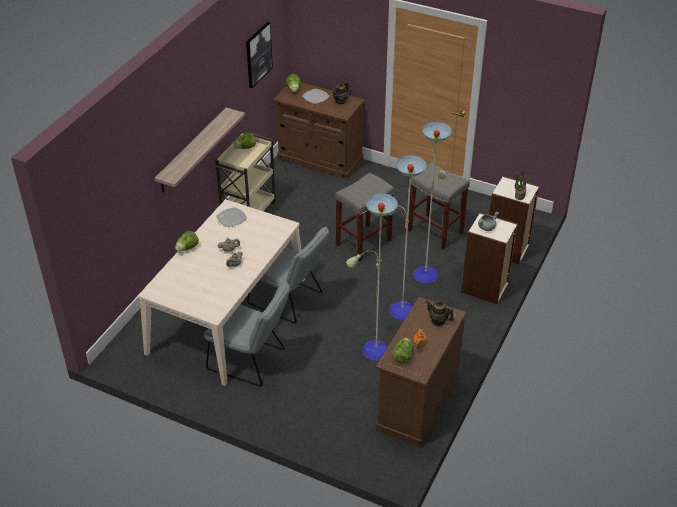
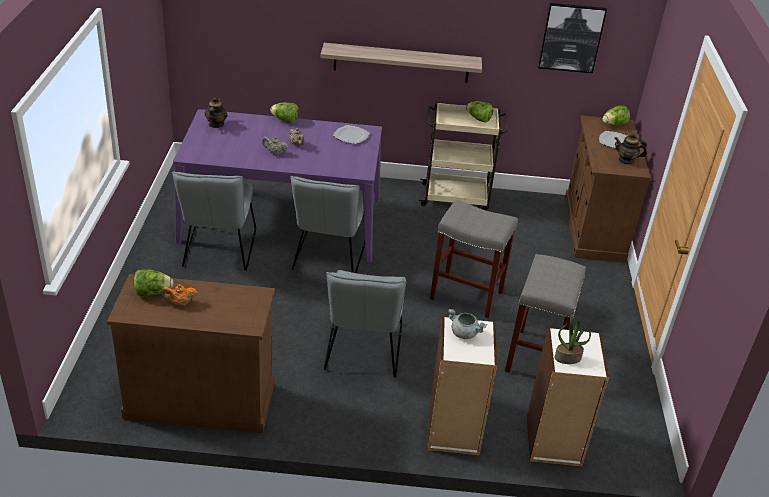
camera: 65 degrees right, 5 degrees down
(227, 315) = (281, 220): beige dining table -> purple dining table
(400, 309) = (362, 352): floor lamp -> grey chair
(438, 321) = (232, 313): teapot -> teapot (216, 124)

